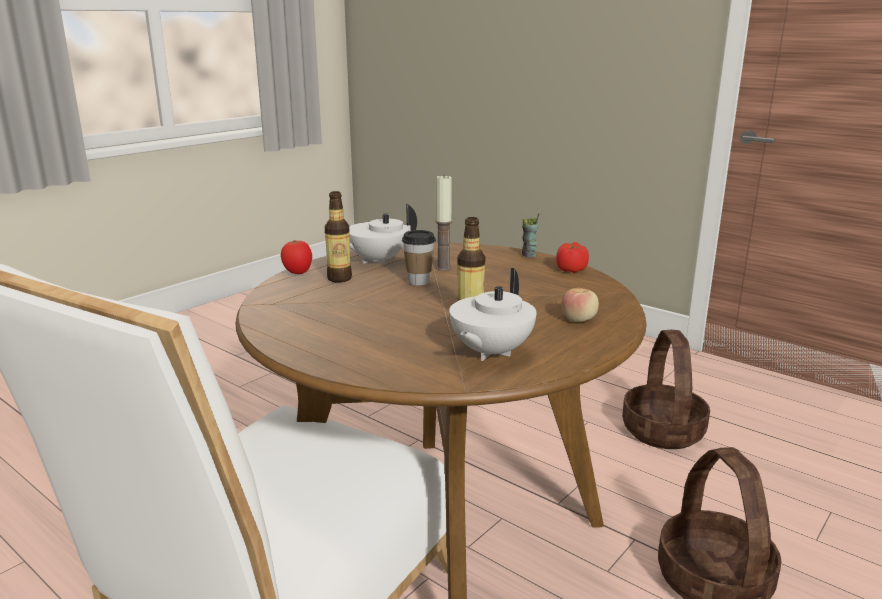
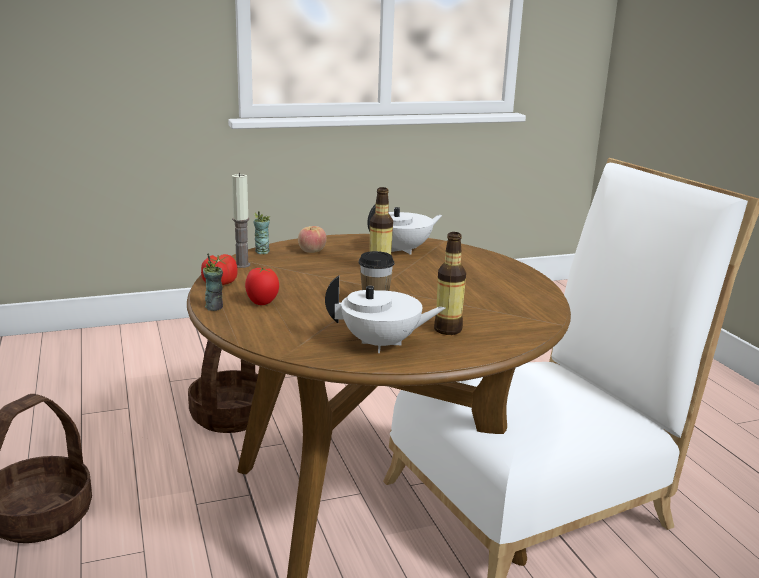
camera: 150 degrees left, 0 degrees up
(298, 273) = (487, 349): tomato -> tomato (262, 303)
(443, 268) = (327, 315): candle -> candle (242, 265)
(619, 305) = (262, 252): none -> cup

